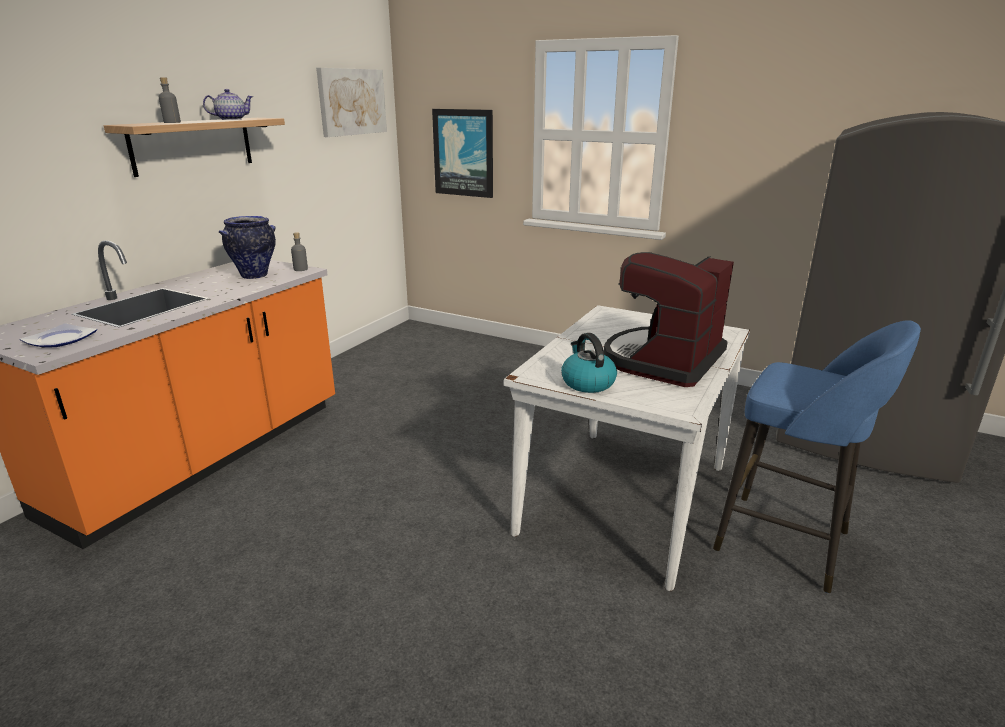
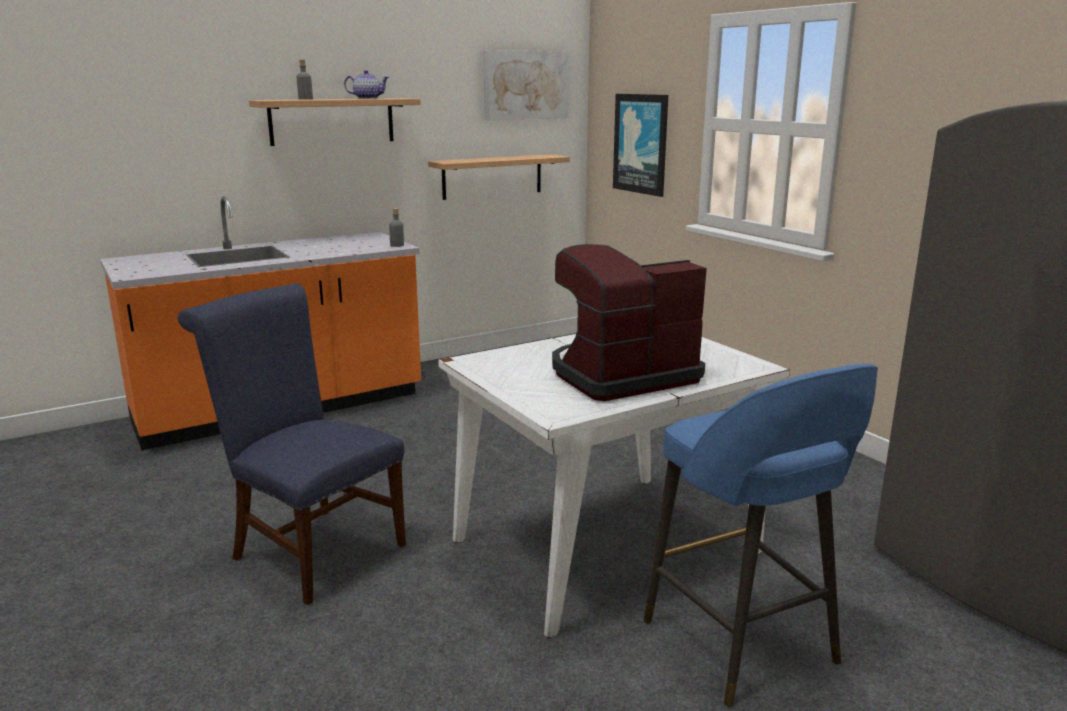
camera: 30 degrees right, 5 degrees down
(62, 339) = (153, 269): plate -> none
(255, 275) = (353, 245): vase -> none
(335, 191) = (492, 176): none -> shelf
(398, 590) = (311, 549): none -> blue chair
(587, 382) = (505, 377): kettle -> none

